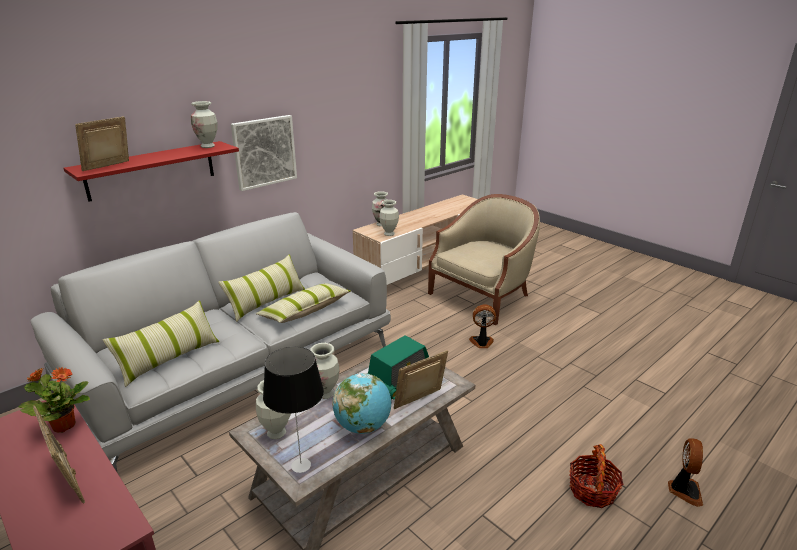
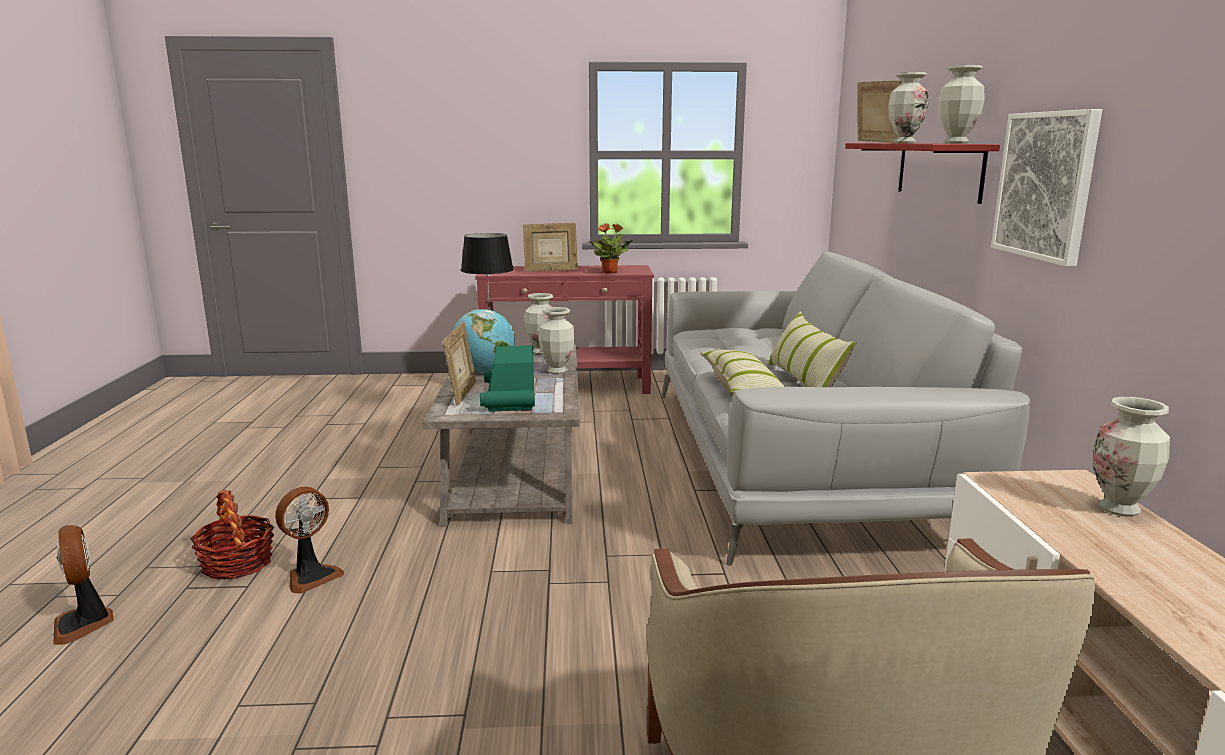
camera: 130 degrees right, 10 degrees down
(169, 359) = (724, 340): pillow -> none
(389, 234) = (1018, 495): vase -> vase (904, 143)
(481, 343) = (609, 671): fan -> fan (311, 576)

